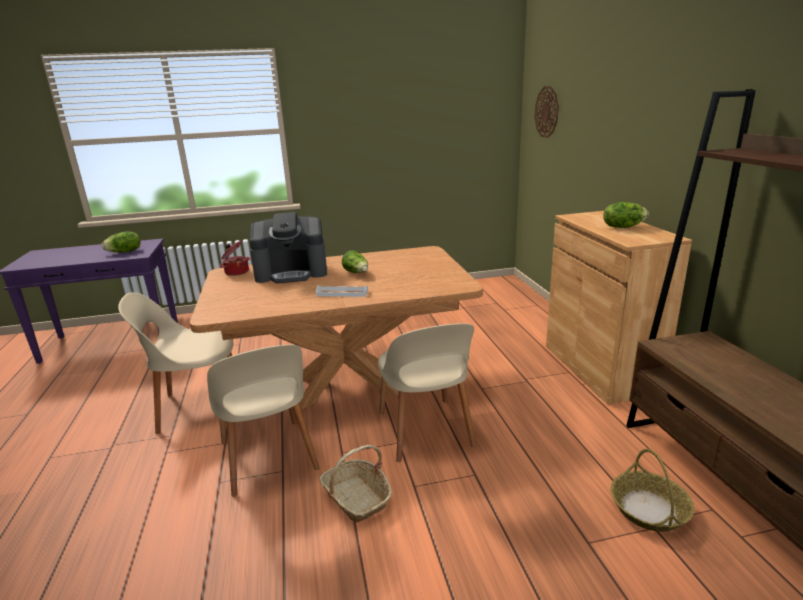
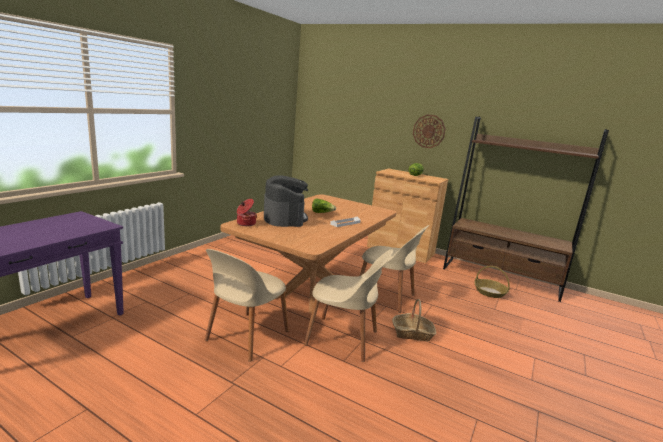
camera: 50 degrees left, 5 degrees down
(125, 252) = (79, 226): lettuce -> none
(292, 272) = (284, 218): coffee machine -> coffee machine turned 45 degrees counterclockwise
(547, 112) = (326, 113): wall clock -> wall clock (429, 131)

